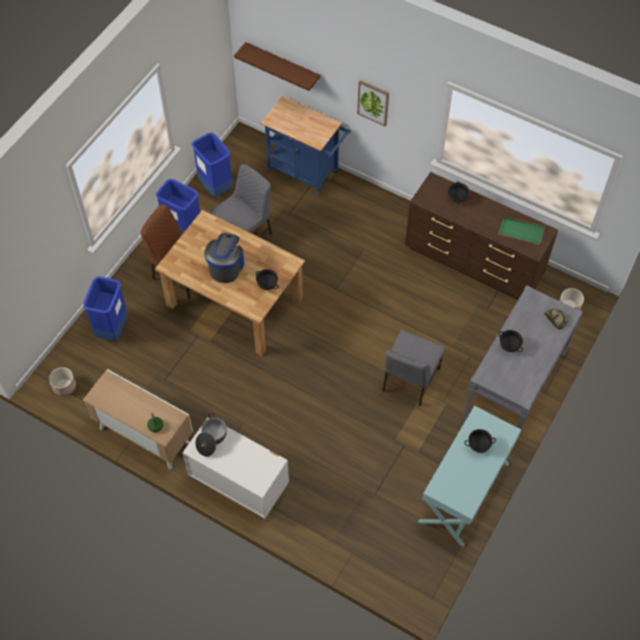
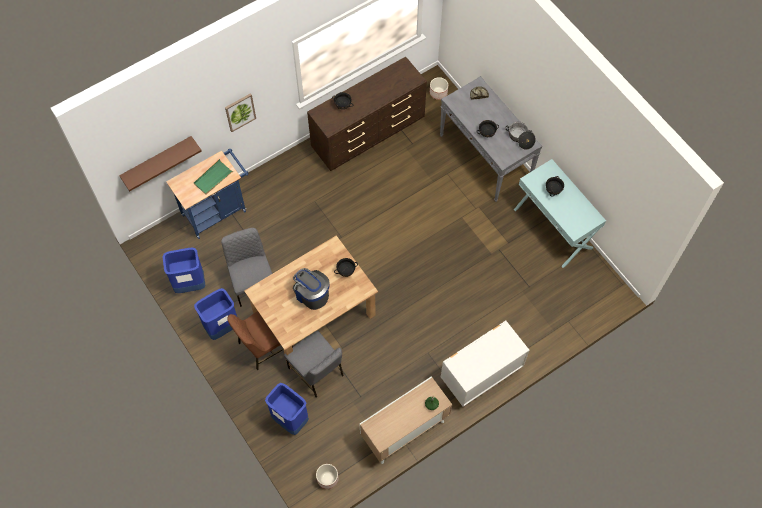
camera: 65 degrees left, 5 degrees up
(211, 439) = (464, 366): cooking pot -> cooking pot (520, 138)
(409, 380) = (447, 222): grey chair -> grey chair (317, 372)
(521, 232) = (395, 79): green tray -> green tray (213, 178)

